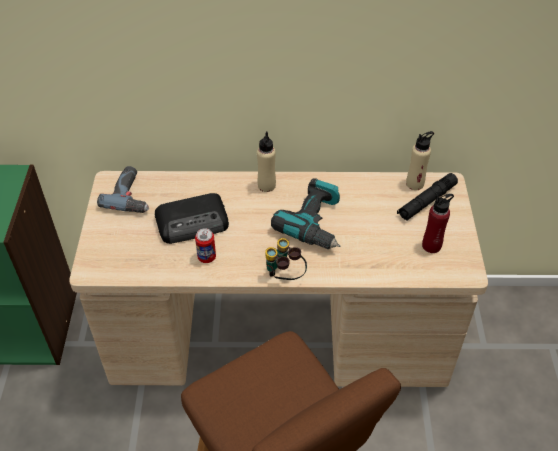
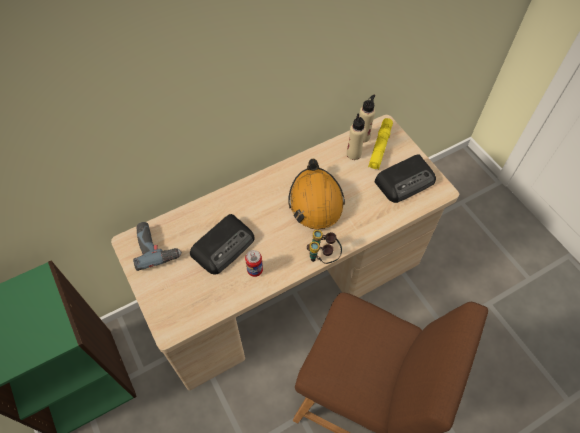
camera: 30 degrees left, 10 degrees up
(266, 185) = (258, 187): beige bottle -> beige bottle (353, 154)
(315, 223) = (315, 201): power drill -> orange hard hat
(426, 201) = (380, 147): black flashlight -> yellow flashlight
(431, 245) = (405, 181): red bottle -> radio

